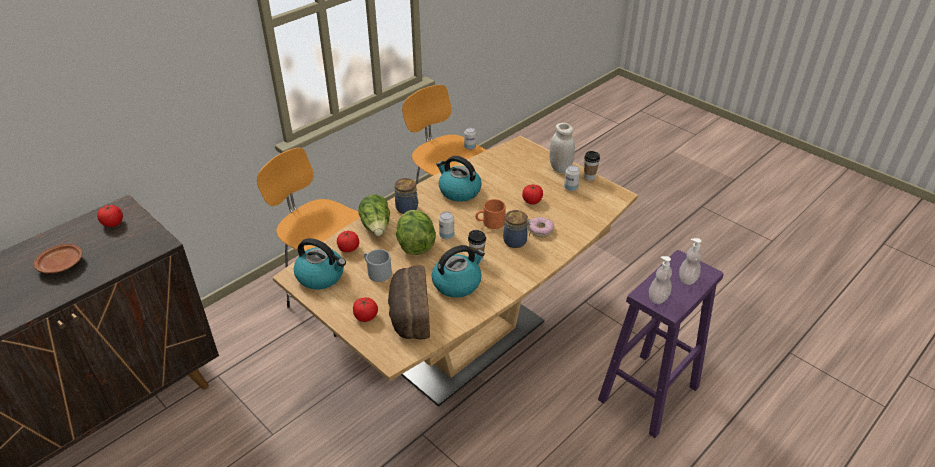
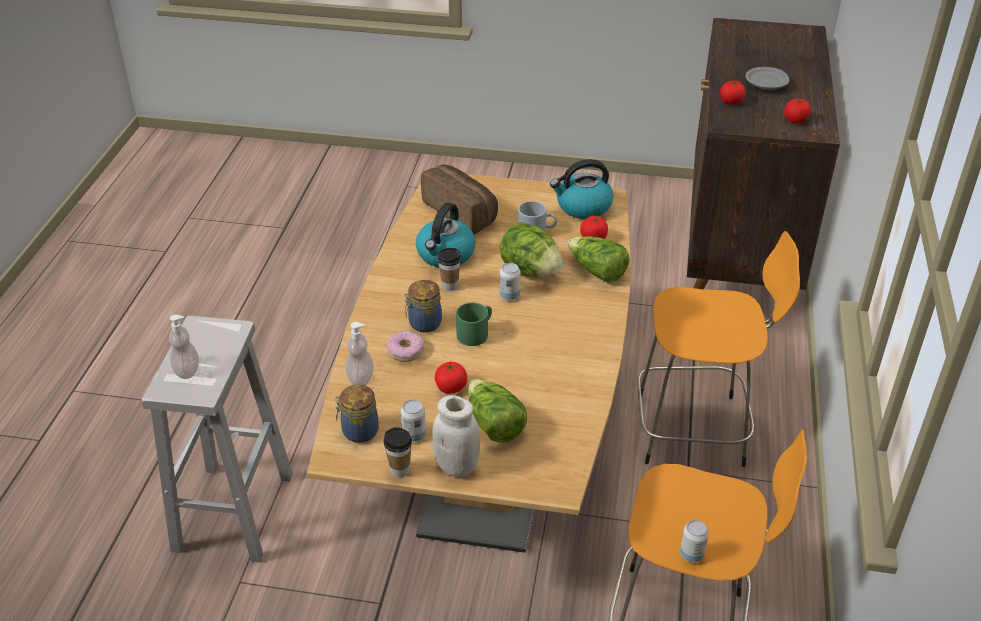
camera: 145 degrees right, 0 degrees up
(62, 264) = (765, 85): brown plate -> grey plate
(366, 316) = (498, 196): tomato -> tomato (731, 102)
(407, 208) = (591, 306): jar -> jar (358, 431)
(459, 191) = (558, 357): kettle -> none
(490, 223) = (475, 332): orange mug -> green mug
(525, 176) = (494, 424): none -> lettuce
(648, 394) = (234, 510): purple stool -> white stool
(658, 297) = (216, 332): soap dispenser -> soap dispenser (360, 378)

